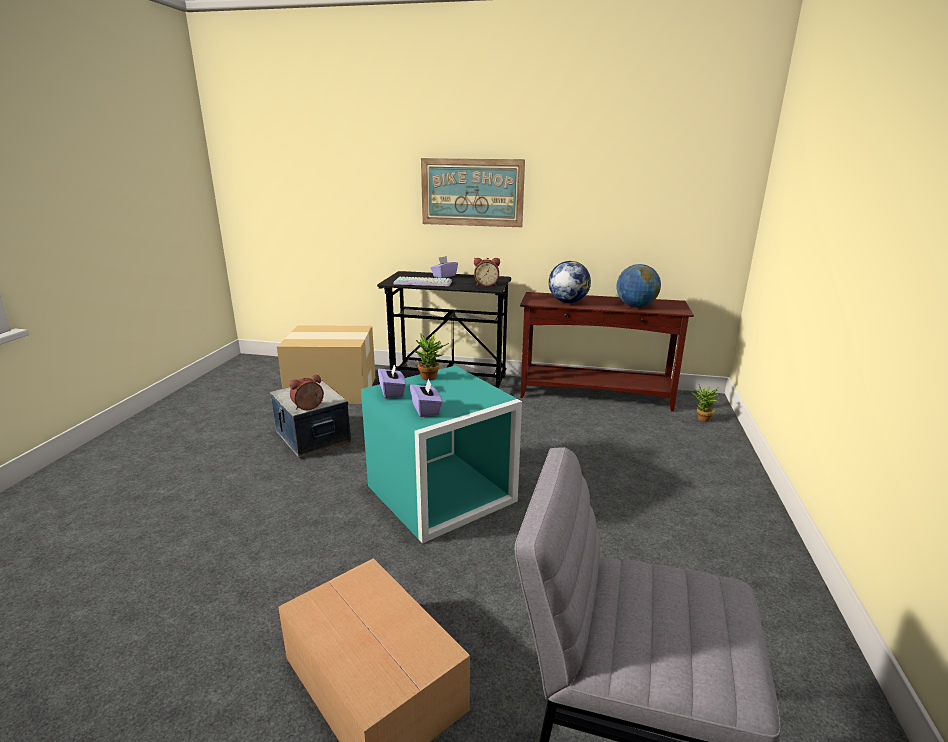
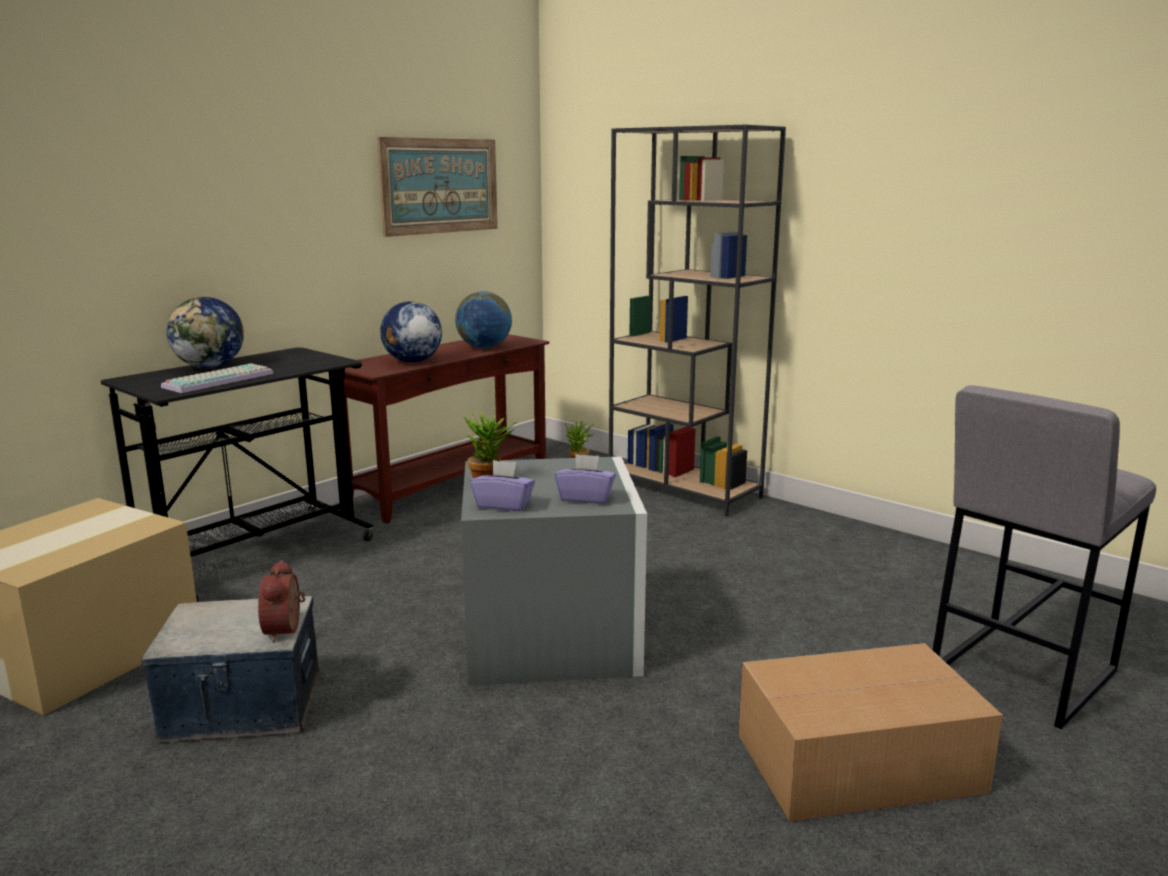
camera: 60 degrees left, 5 degrees down
(440, 495) = (553, 638): turquoise storage box -> grey storage box
(444, 276) = (210, 367): purple tissue box -> globe
(472, 192) = (216, 216): picture -> picture (440, 186)
(486, 284) = (313, 360): alarm clock -> none
(732, 475) = (685, 489): none -> bookcase

